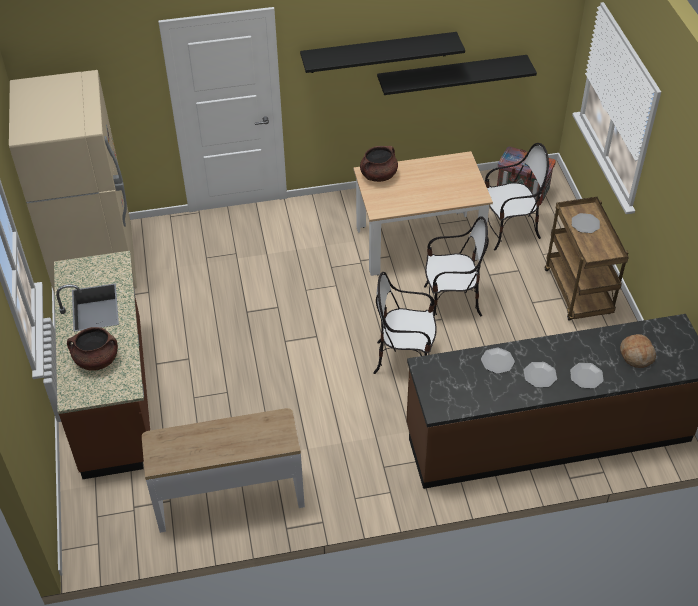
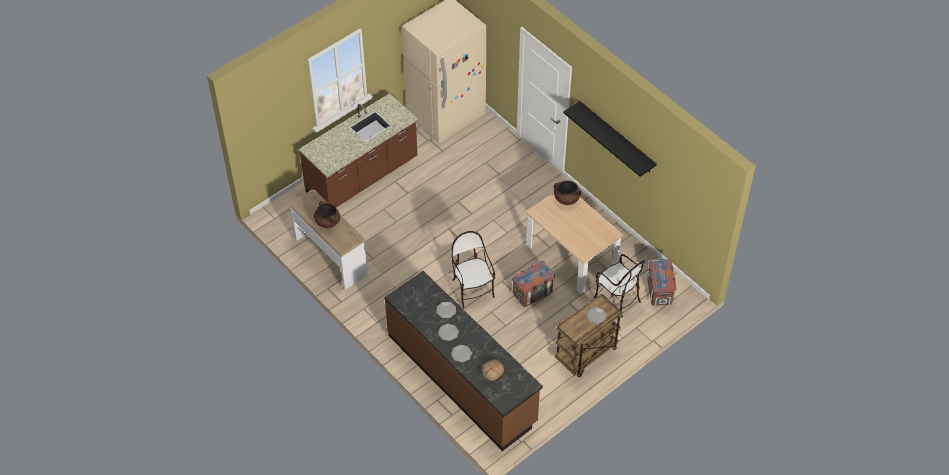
camera: 60 degrees right, 5 degrees up
(96, 360) = (337, 146): brown cooking pot -> brown cooking pot (327, 221)
(451, 303) = (532, 293): chair -> crate
(452, 74) = (652, 186): black shelf -> none

